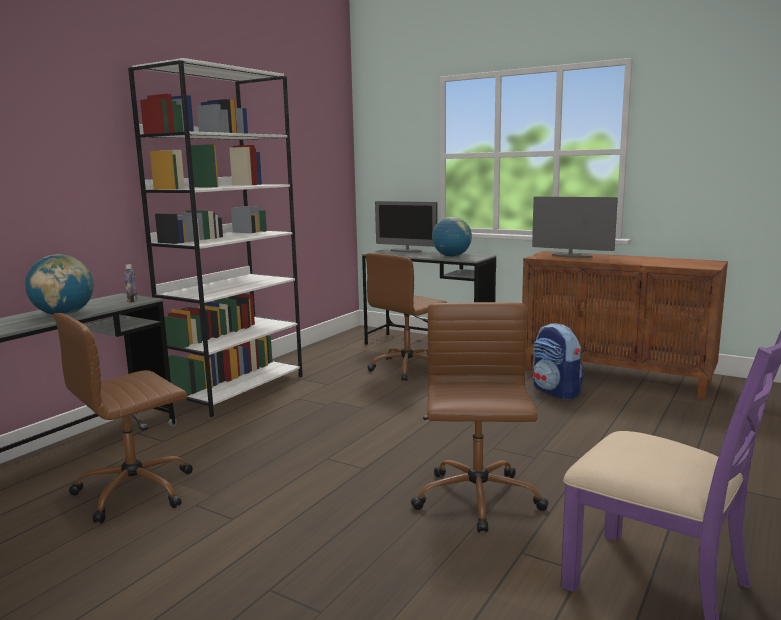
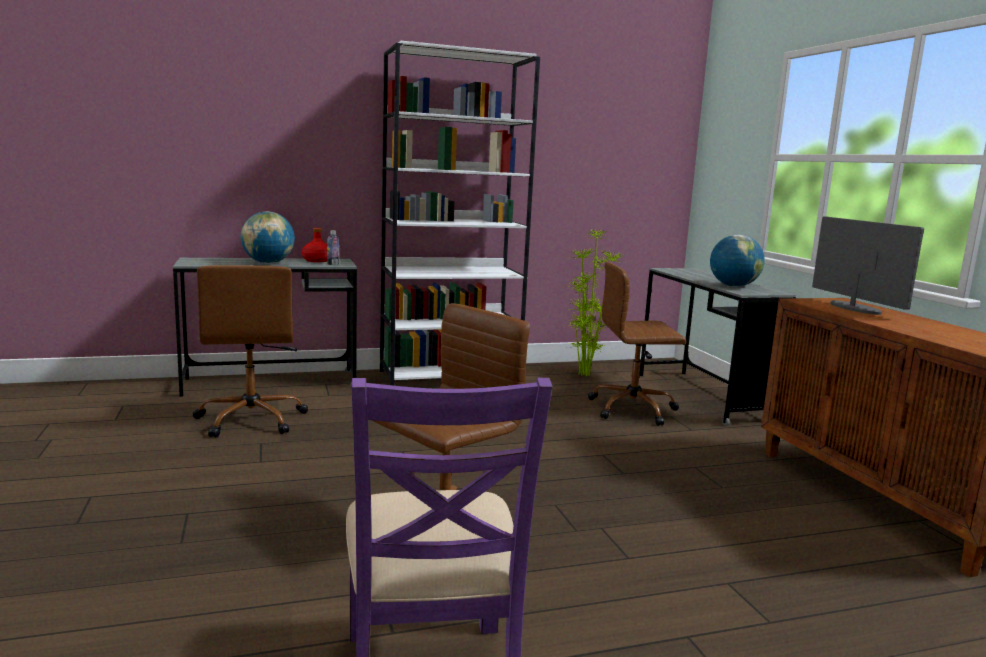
camera: 40 degrees right, 0 degrees up
(102, 301) = (317, 260): none -> red bottle
(137, 490) = (251, 419): brown office chair -> brown office chair turned 105 degrees counterclockwise
(331, 355) = (585, 375): none -> potted plant
(406, 251) = (705, 273): monitor -> none
(556, 392) = (753, 486): backpack -> none

